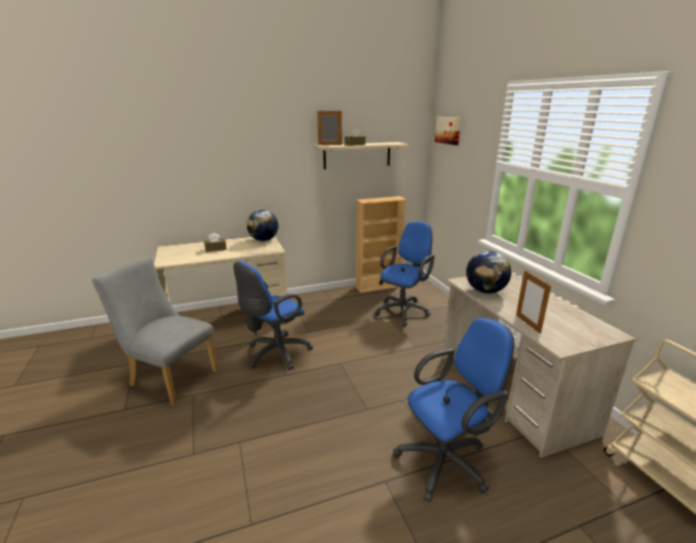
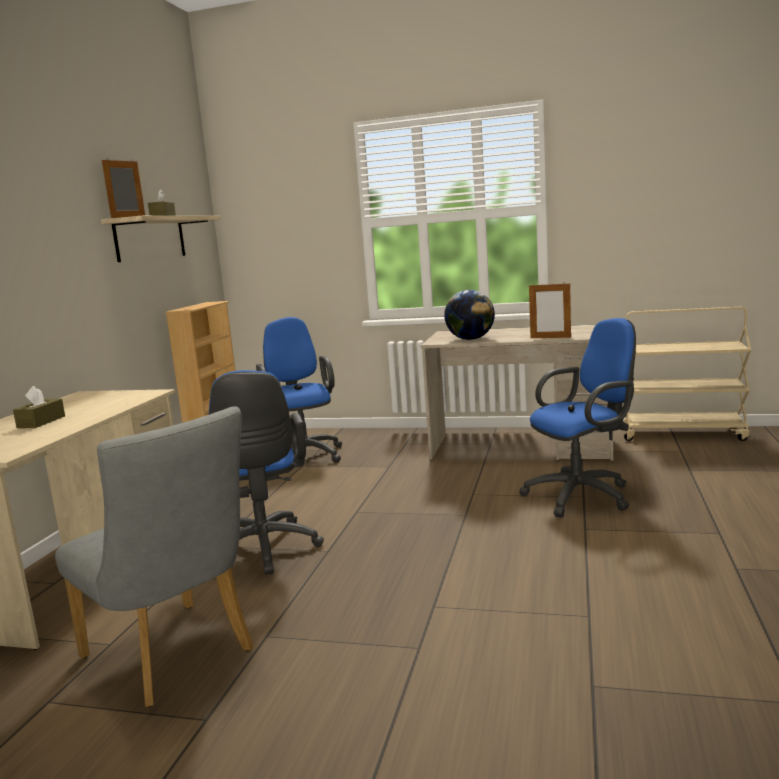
camera: 55 degrees left, 10 degrees down
(169, 377) = (175, 657): grey chair -> grey chair turned 105 degrees counterclockwise
(264, 240) = (88, 396): globe -> none
(447, 461) = (583, 495): blue office chair -> blue office chair turned 60 degrees clockwise
(448, 130) = (253, 197): picture -> none

